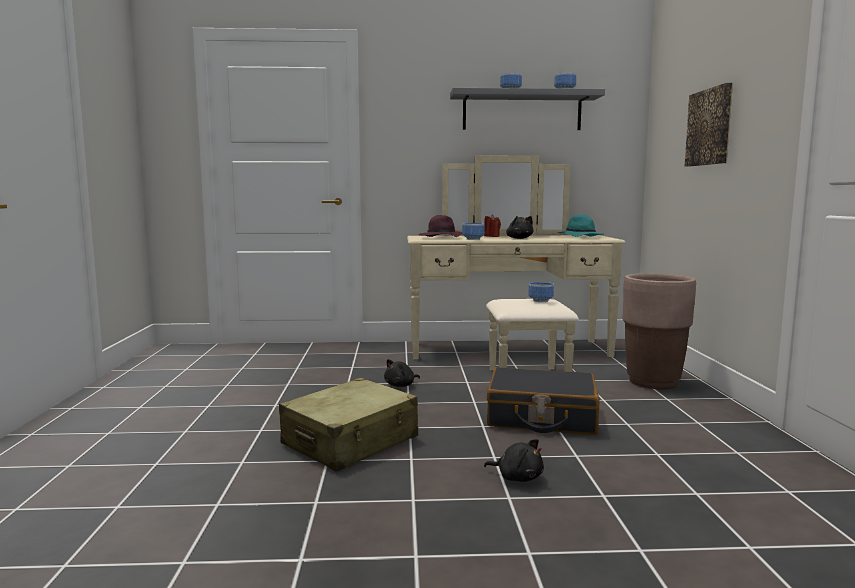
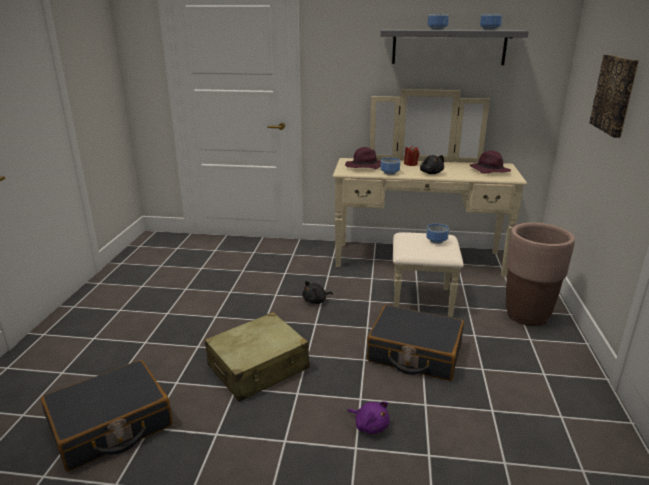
camera: 10 degrees right, 15 degrees up
(158, 507) = (111, 426): none -> black suitcase
(517, 477) = (370, 425): black plush toy -> purple plush toy
(579, 237) = (488, 170): turquoise hat -> purple hat

